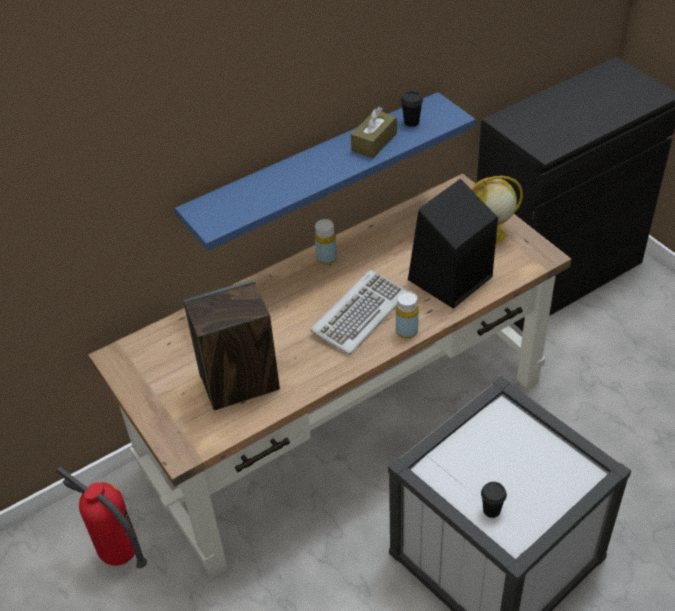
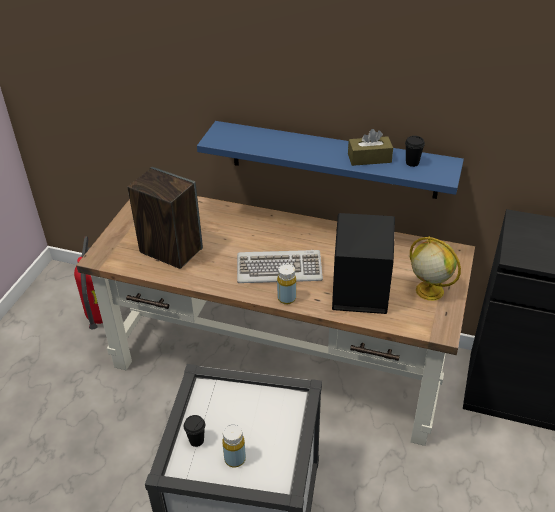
camera: 50 degrees right, 5 degrees down
(326, 258) = (313, 229): yellow bottle -> yellow bottle (235, 459)

